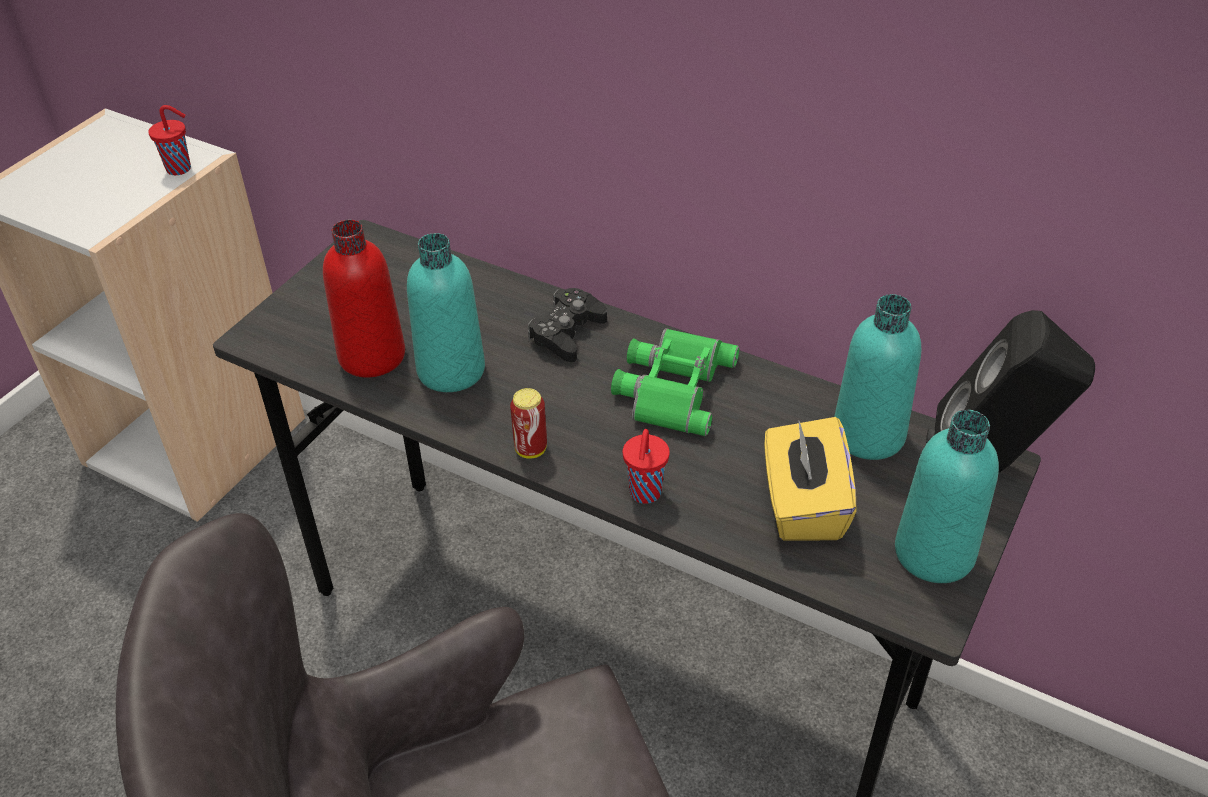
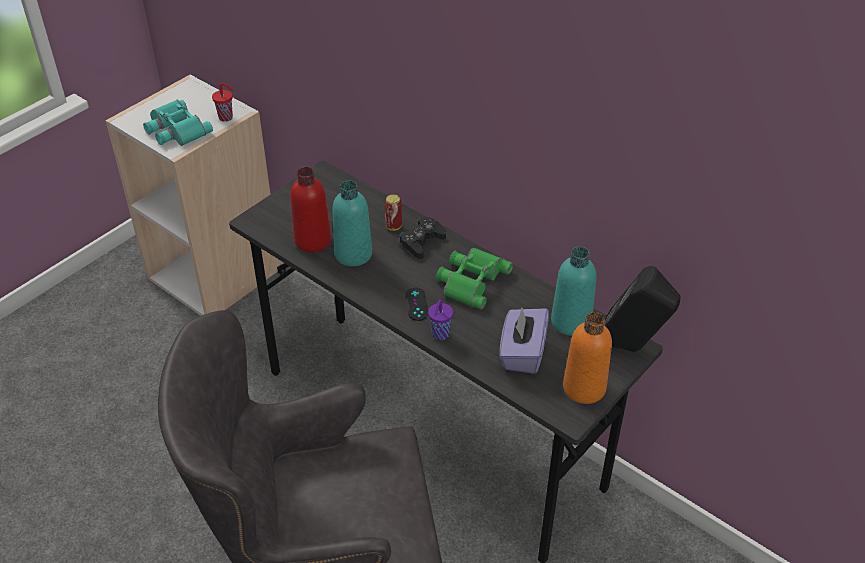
camera: 10 degrees right, 0 degrees up
(90, 198) = (175, 129): none -> turquoise binoculars
(531, 449) = (385, 303): can -> can (393, 226)
(587, 443) = (416, 304): none -> black game controller
(645, 494) = (440, 335): red cup -> purple cup
(802, 505) = (522, 353): yellow tissue box -> purple tissue box
(934, 553) = (584, 388): turquoise bottle -> orange bottle

